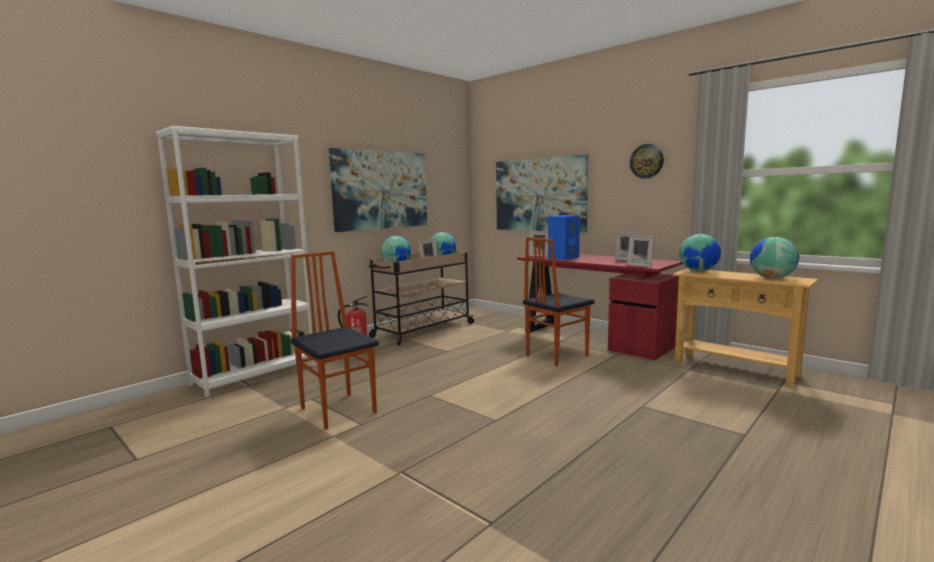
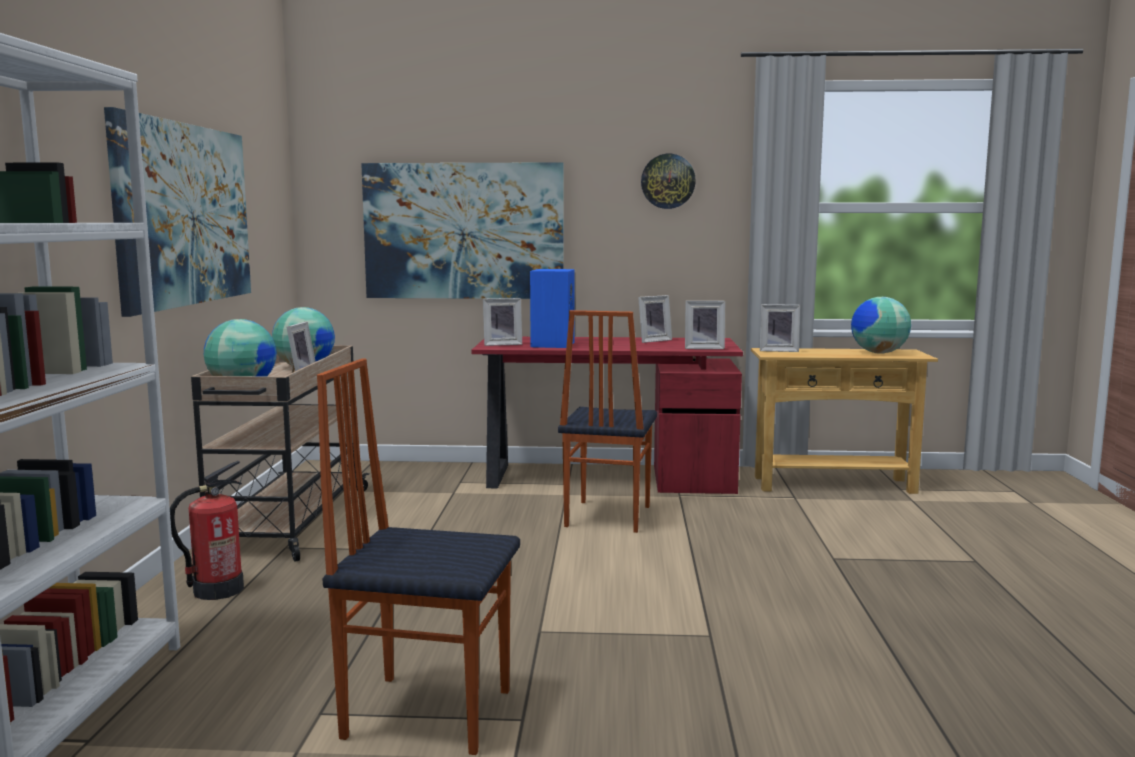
camera: 40 degrees left, 0 degrees up
(698, 271) = (778, 350): globe -> picture frame

